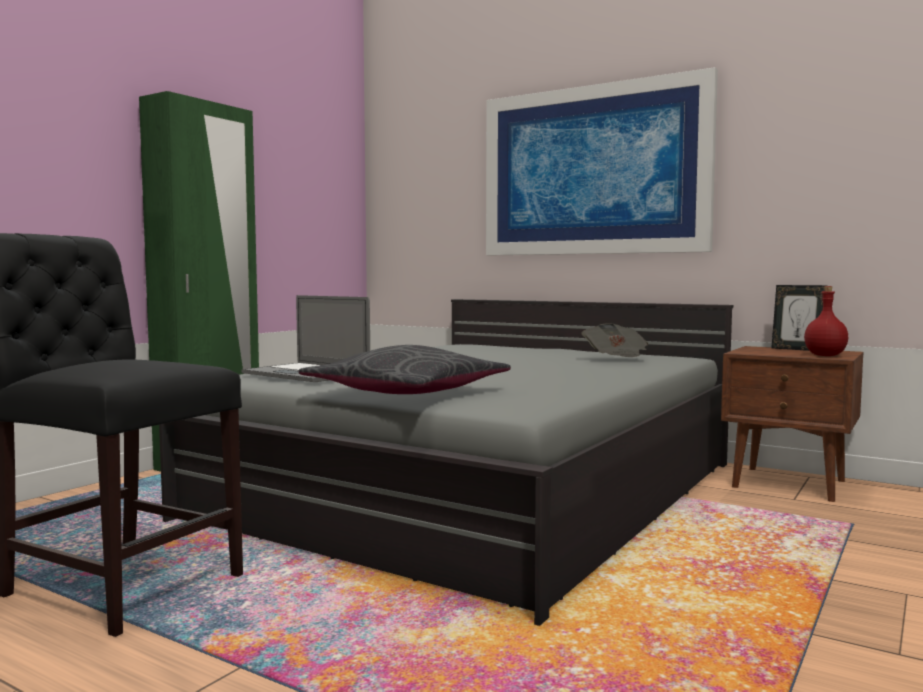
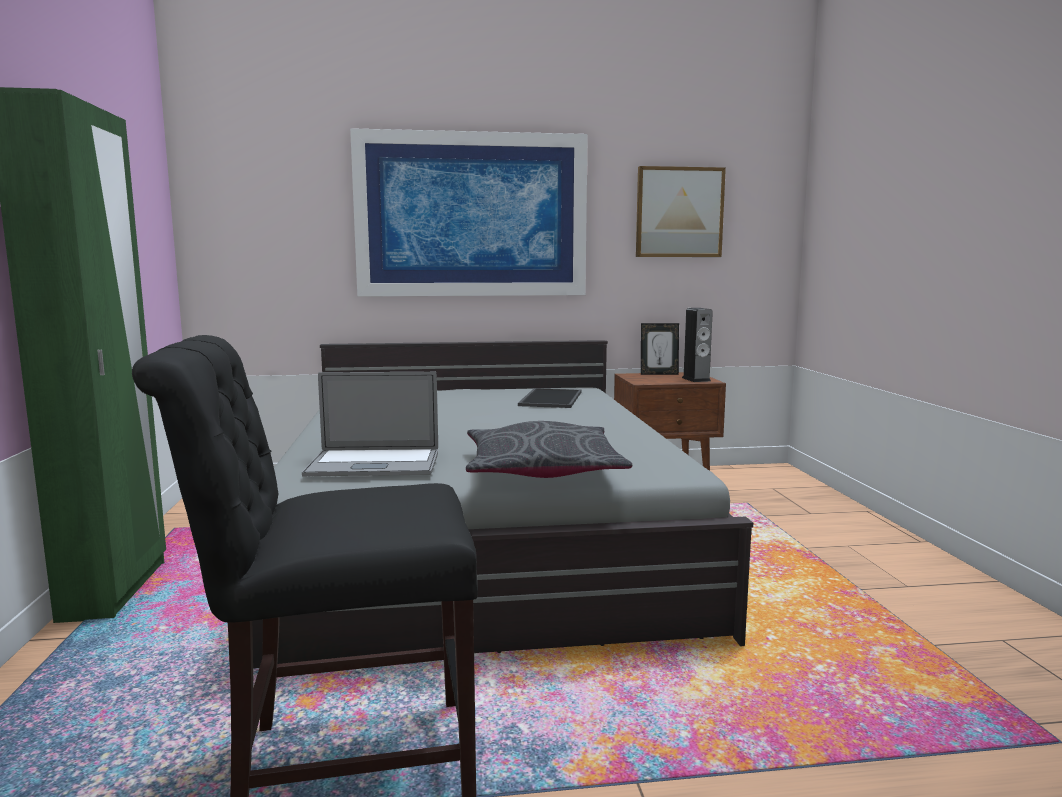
camera: 40 degrees left, 5 degrees up
(616, 360) = (549, 398): newspaper -> tray
(825, 355) = (696, 379): red bottle -> speaker
(840, 146) = (679, 212): none -> picture

